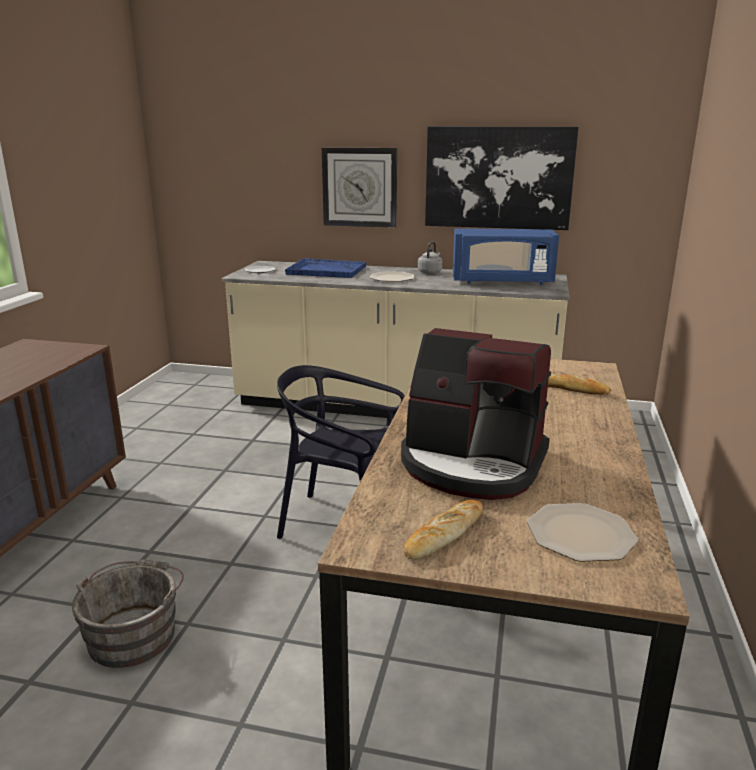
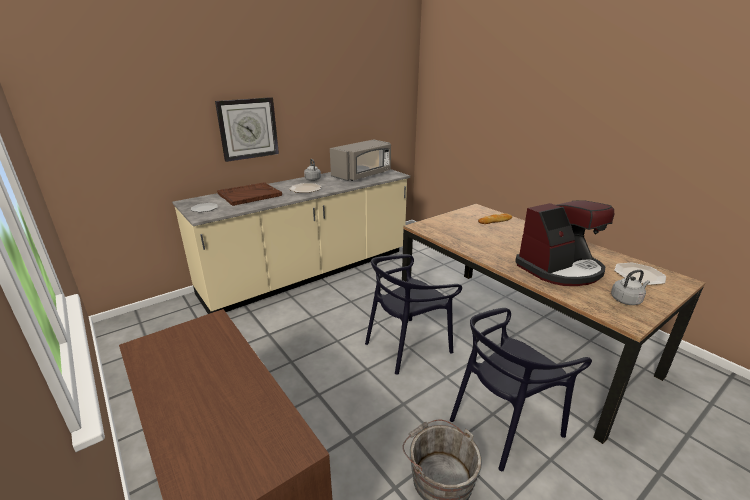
camera: 50 degrees left, 5 degrees up
(273, 656) = (504, 424): none -> black chair
(325, 270) = (249, 195): blue tray -> brown tray
(444, 534) = (627, 300): bread -> grey kettle
(498, 178) = (334, 112): picture -> none
(502, 281) = (362, 175): blue microwave -> grey microwave

